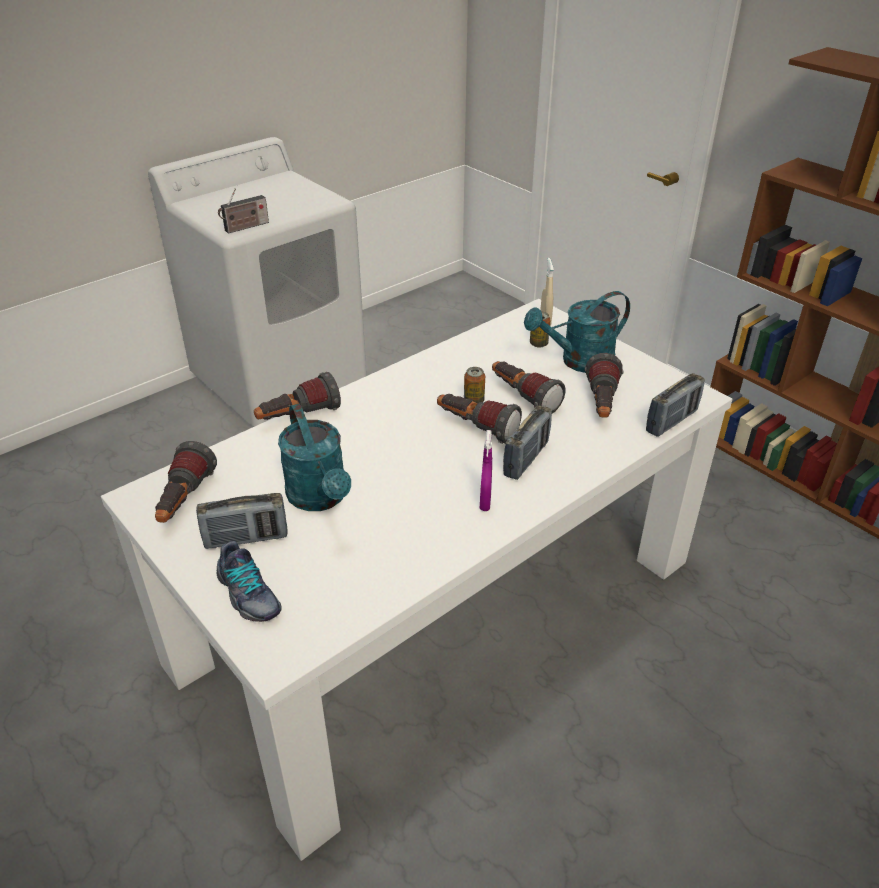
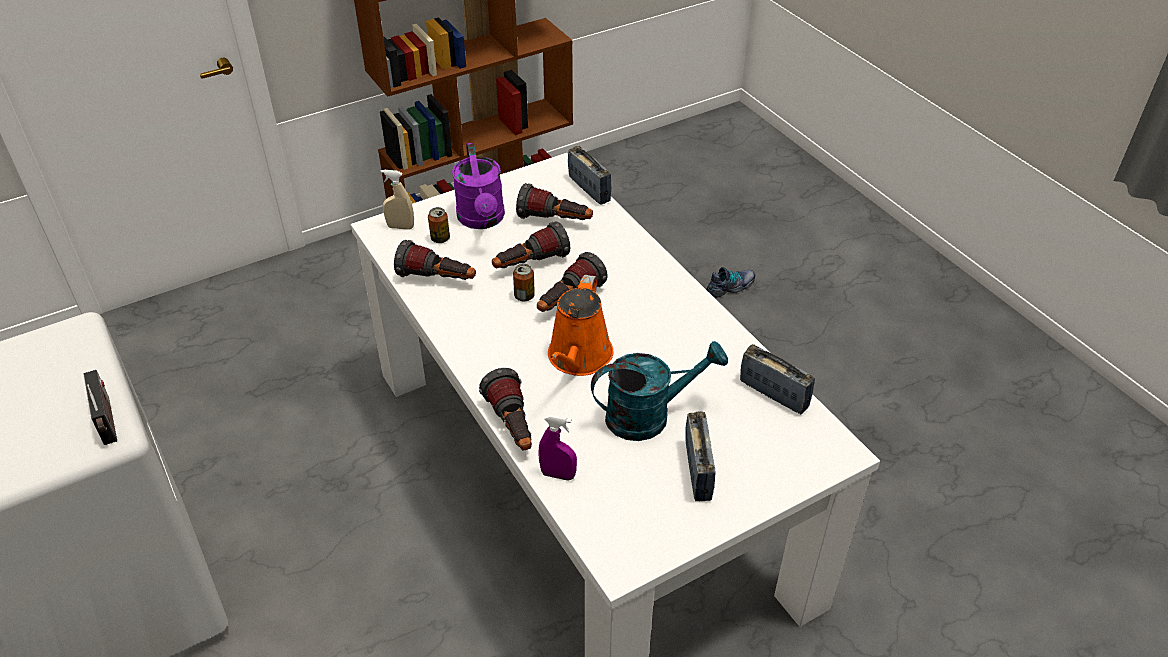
camera: 80 degrees left, 5 degrees up
(184, 502) = (636, 522): flashlight -> flashlight (438, 279)
(248, 595) = (770, 469): shoe -> shoe (731, 287)
(394, 444) = (578, 358): none -> orange watering can
(485, 501) = (672, 310): purple spray bottle -> purple spray bottle (558, 475)
(526, 459) = (620, 277): radio -> radio (773, 394)
(579, 362) = (482, 220): turquoise watering can -> purple watering can

